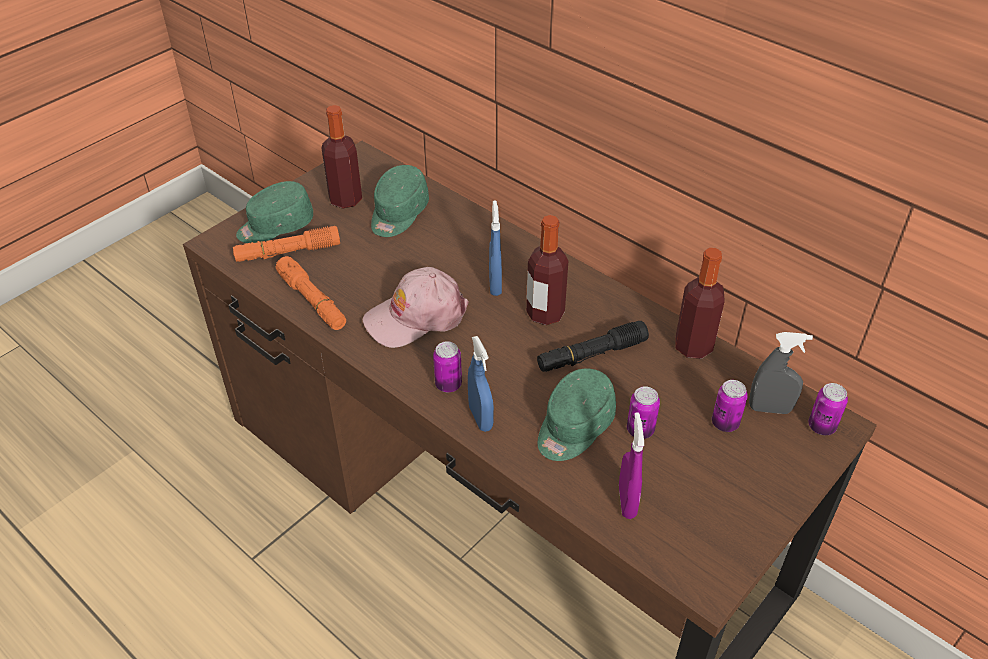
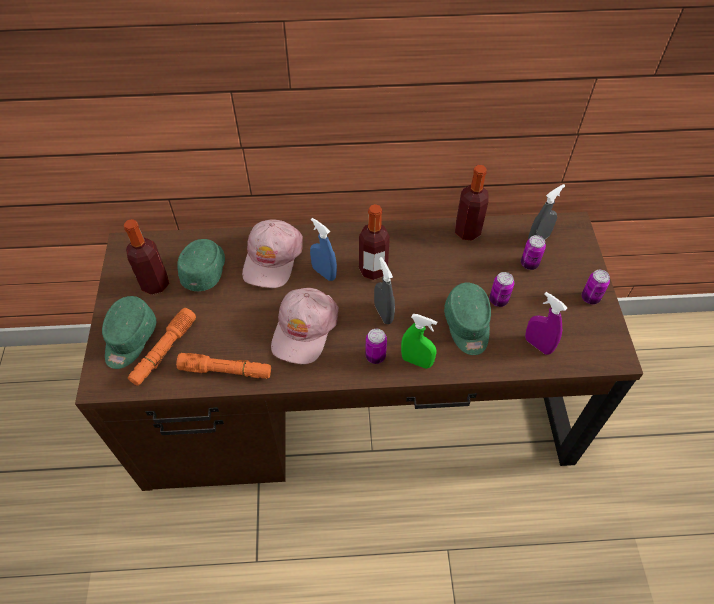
camera: 45 degrees left, 10 degrees up
(398, 214) = (205, 269): green cap -> green cap turned 150 degrees counterclockwise
(464, 242) = (272, 258): none -> pink cap
(480, 418) = (416, 361): blue spray bottle -> green spray bottle
(504, 356) = (383, 313): none -> grey spray bottle
(591, 354) = (426, 276): black flashlight -> none
(821, 427) = (568, 231): can -> can (590, 298)

